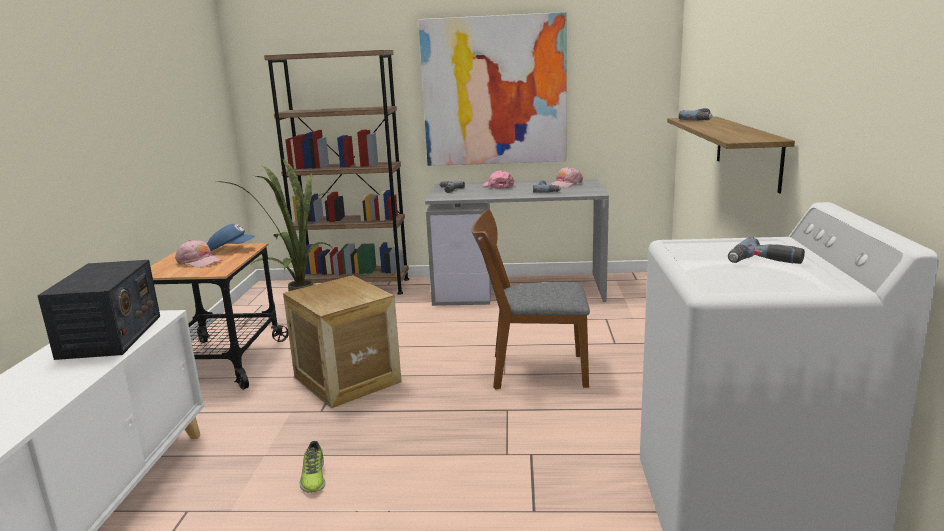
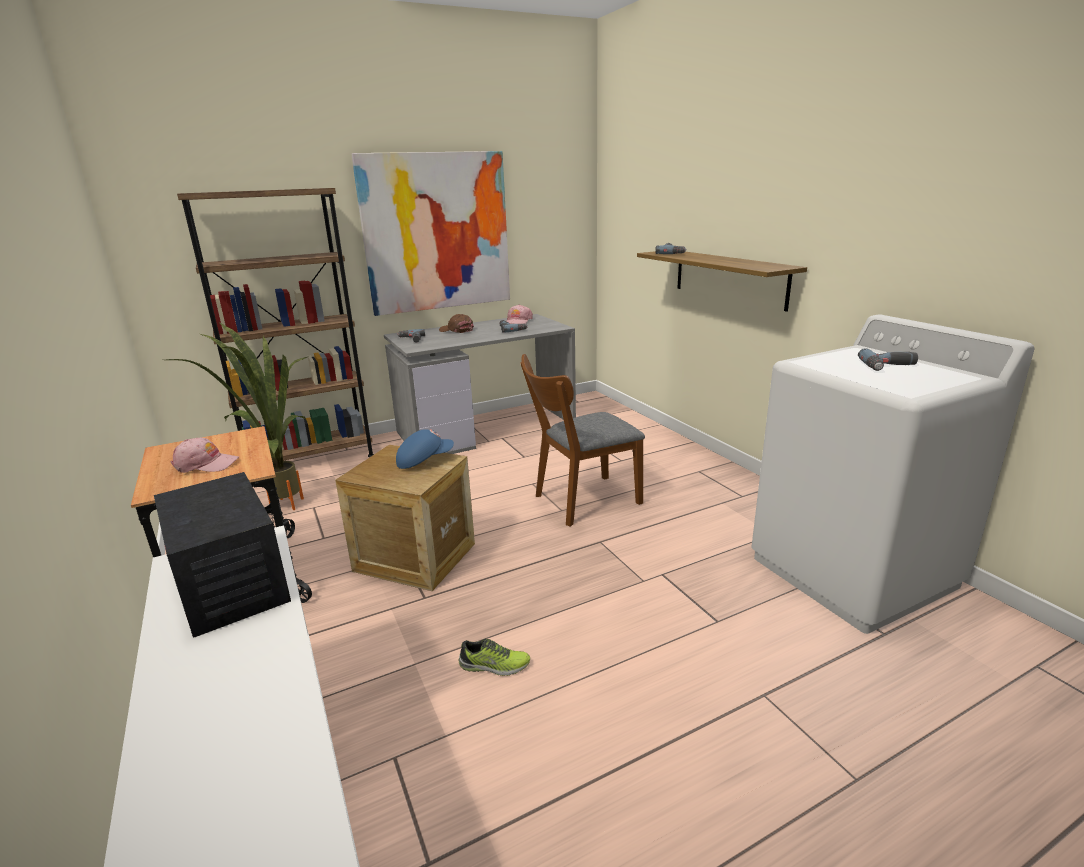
camera: 30 degrees left, 5 degrees up
(231, 249) = (226, 441): blue cap -> blue cap (424, 460)
(313, 477) = (494, 666): shoe -> shoe turned 45 degrees counterclockwise
(498, 186) = (457, 330): pink cap -> brown cap

